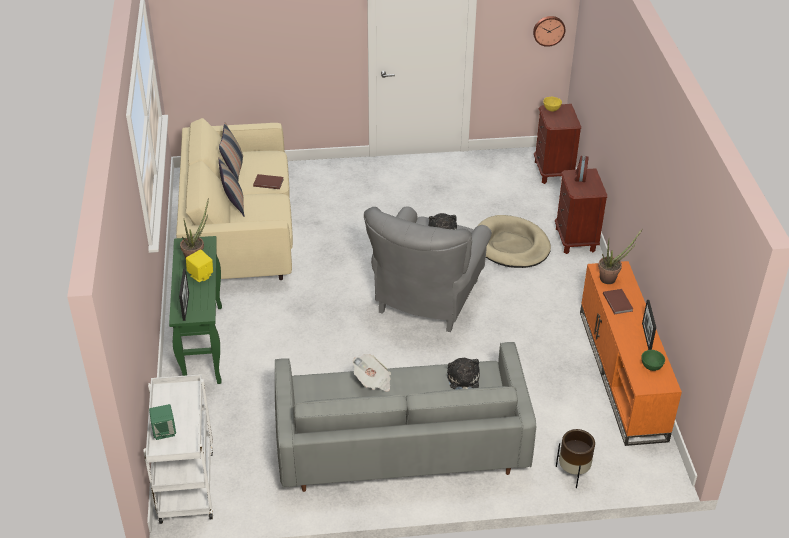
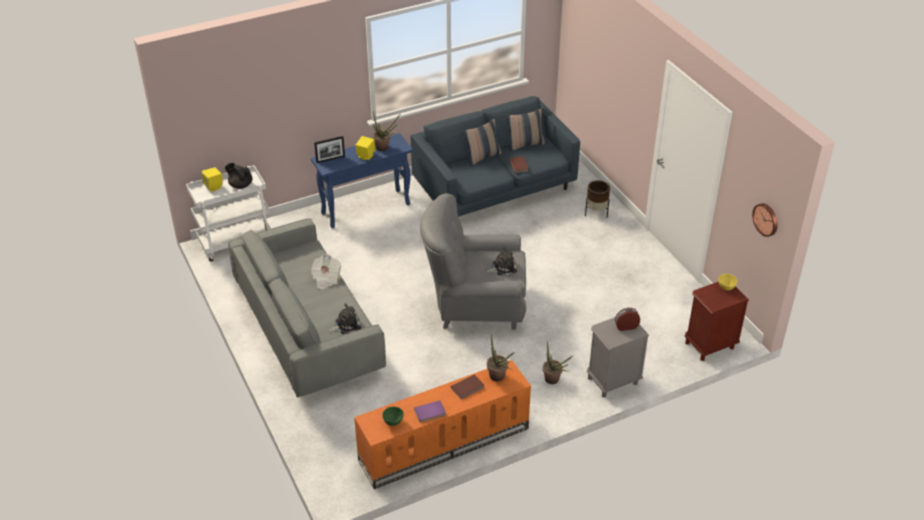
camera: 70 degrees right, 0 degrees up
(164, 431) = (213, 187): green speaker -> yellow speaker
(179, 403) = (240, 185): none -> black teapot
(203, 344) = (366, 208): green console table -> blue console table
(240, 234) = (494, 189): beige sofa -> blue sofa
(511, 245) = (577, 340): beige dog bed -> none
(561, 276) = (554, 381): none -> potted plant
(573, 473) = (315, 433): brown planter -> brown planter (596, 213)
(575, 240) = (612, 381): brown nightstand -> grey nightstand
(646, 337) = (430, 413): picture frame -> purple book

